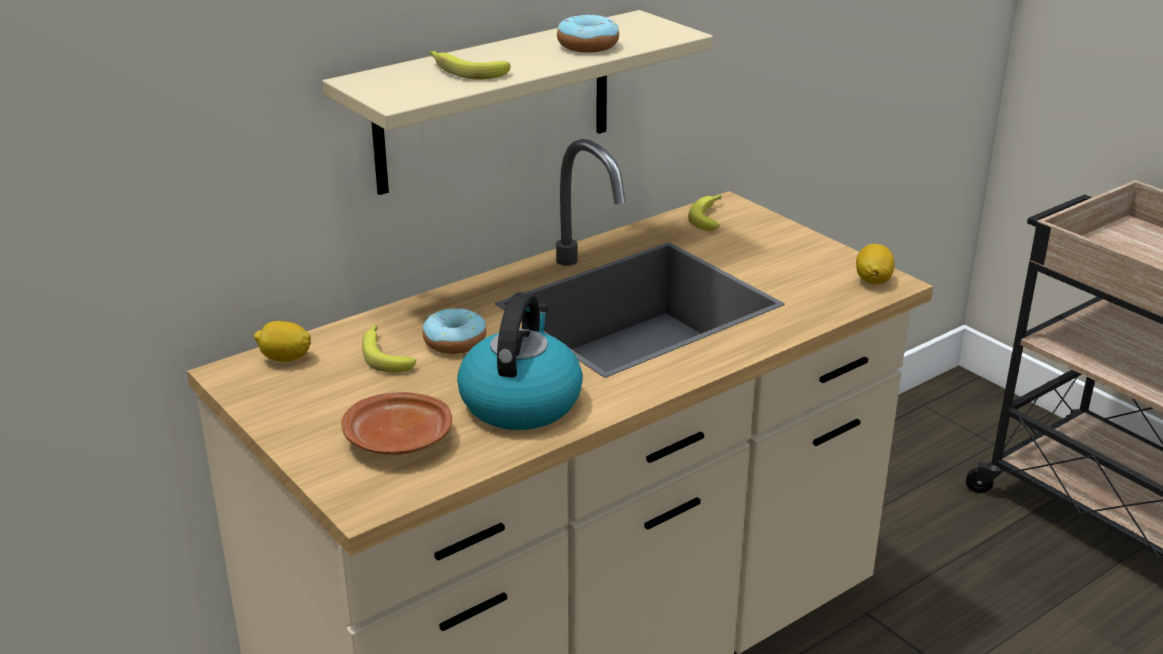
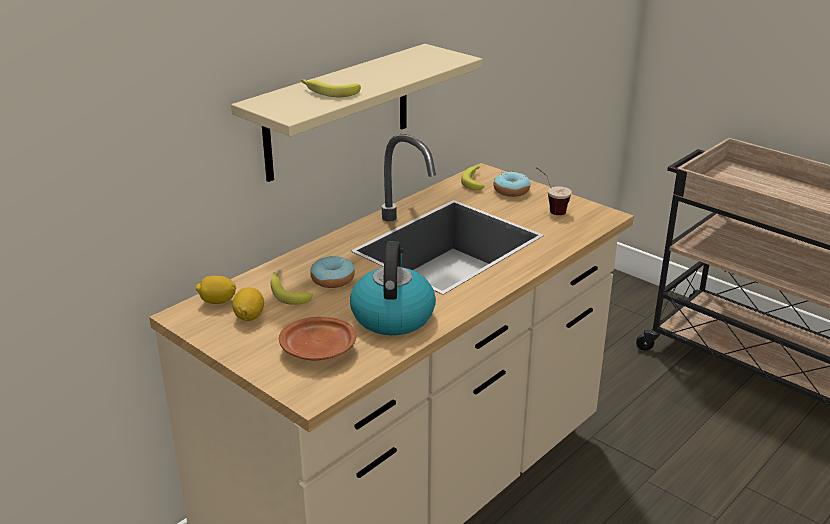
camera: 10 degrees left, 0 degrees up
(588, 46) = (403, 70): donut -> donut (511, 191)
(807, 266) = (550, 209): none -> cup
(873, 280) = (595, 215): lemon -> lemon (249, 316)

